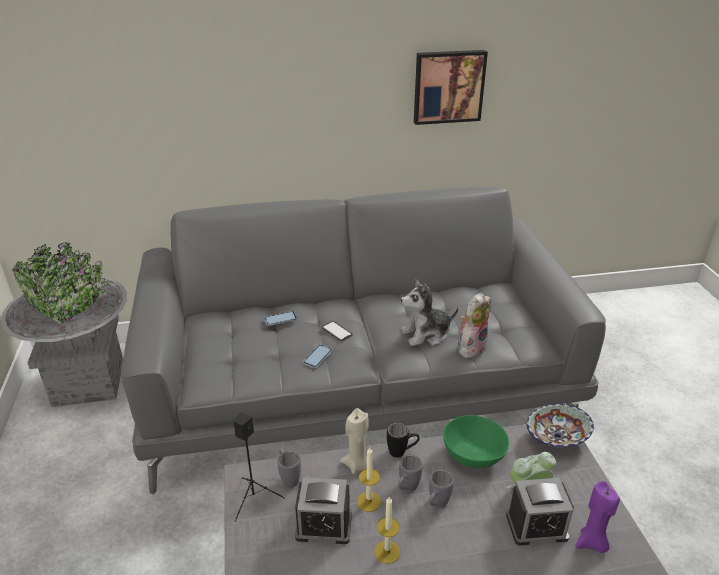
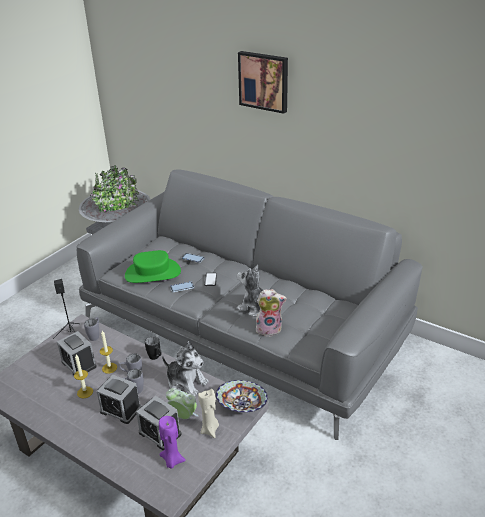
camera: 45 degrees right, 0 degrees up
(257, 360) = (152, 273): none -> green hat
(357, 464) = (129, 349): beige candle -> beige candle (210, 430)
(448, 86) = (369, 134): picture -> picture (264, 81)
(458, 536) = (120, 409): none -> alarm clock
(473, 454) = (186, 382): green bowl -> plush toy

